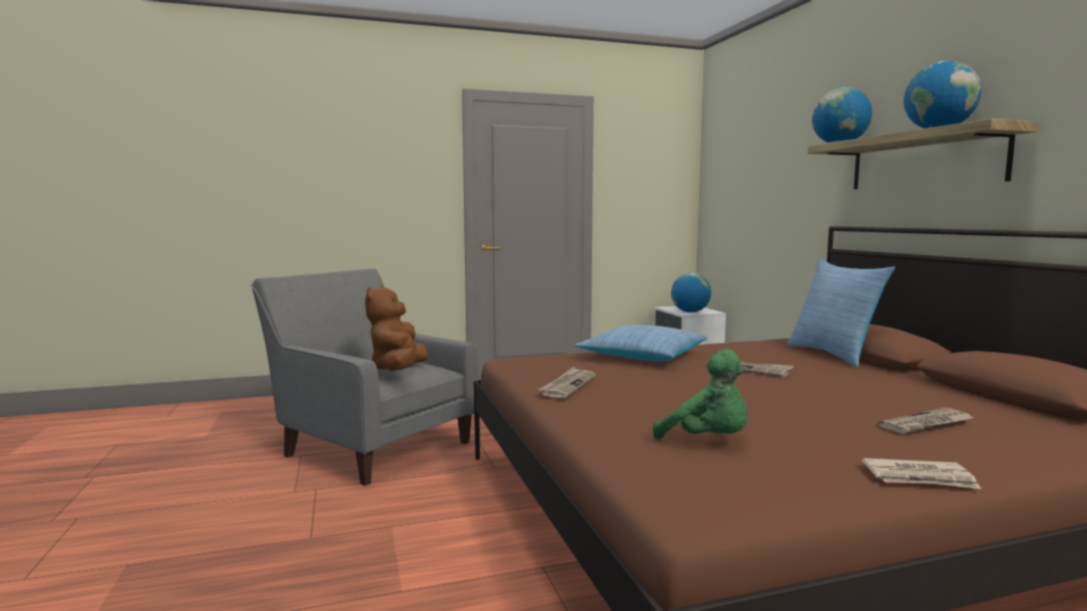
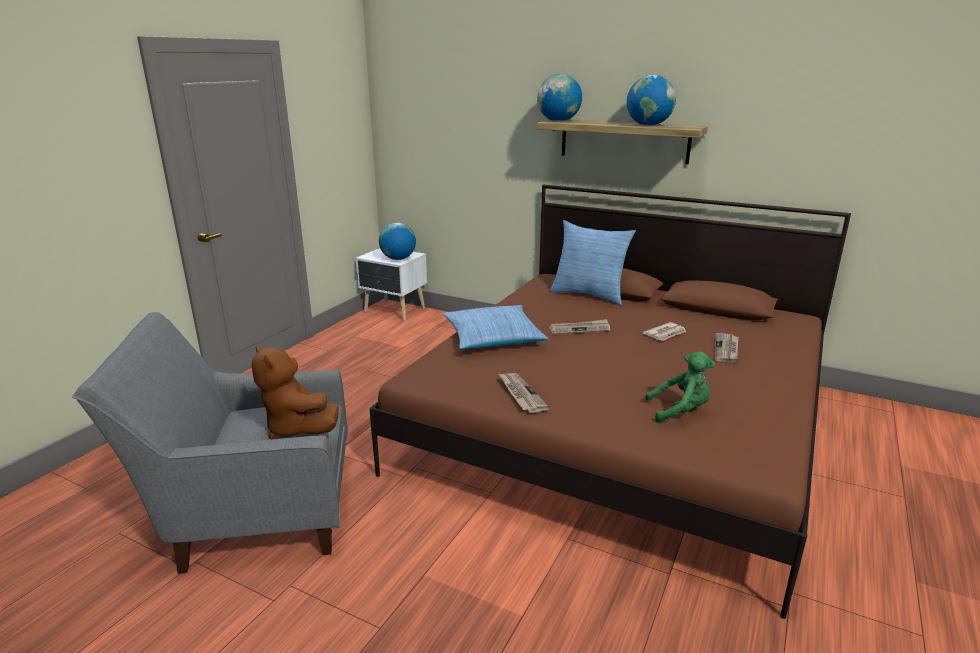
camera: 45 degrees left, 15 degrees up
(920, 478) = (785, 394): newspaper -> newspaper (665, 334)

